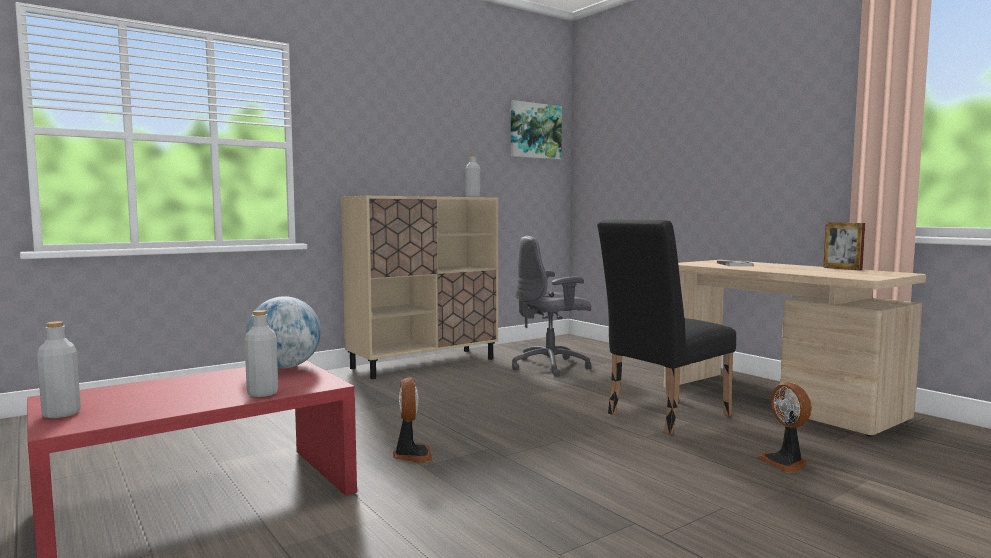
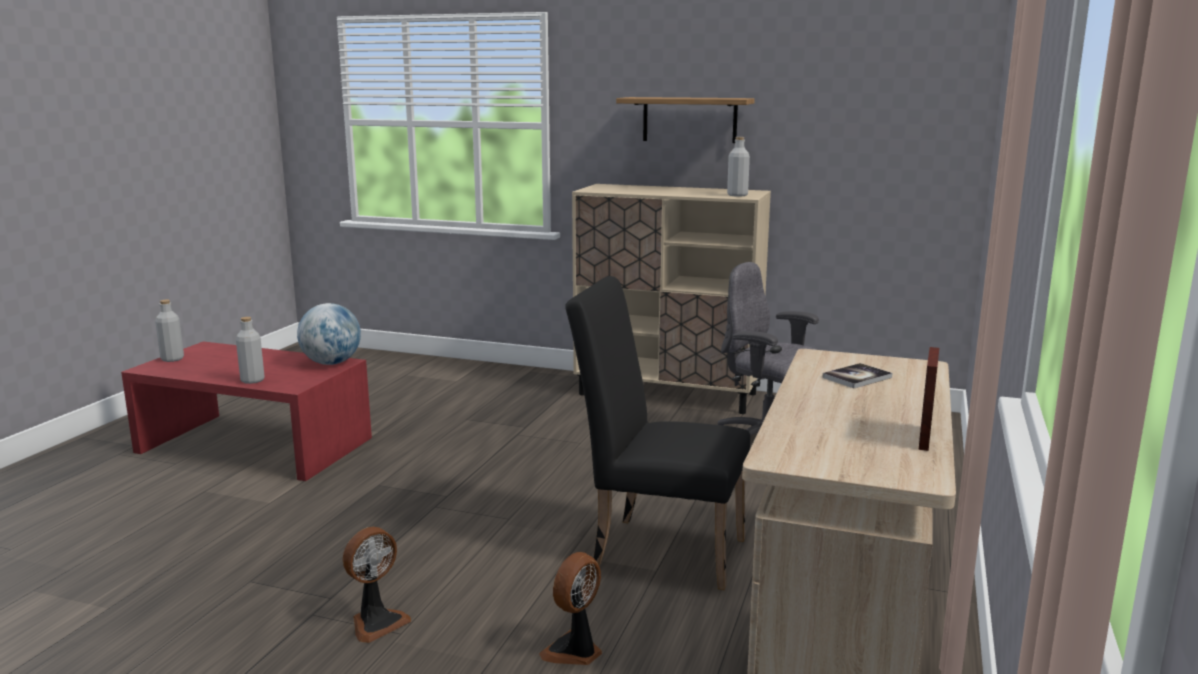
camera: 55 degrees right, 10 degrees up
(409, 145) = (689, 119): none -> shelf
(411, 455) = (398, 473): fan -> fan (376, 623)
(535, 131) = (912, 86): picture -> none

